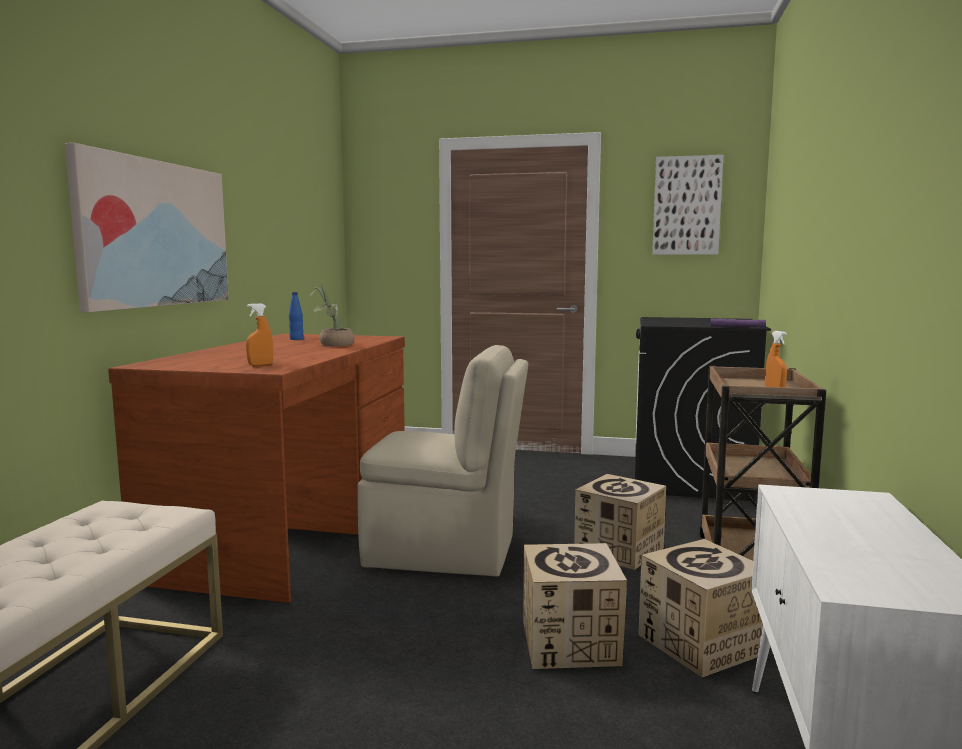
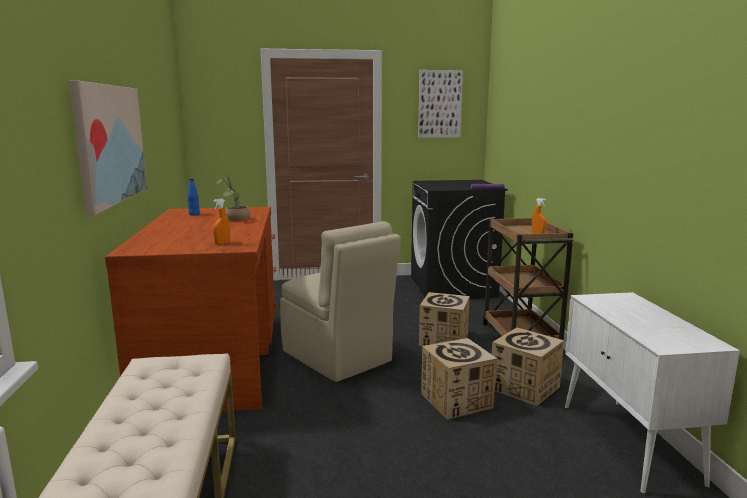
camera: 20 degrees left, 5 degrees up
(445, 552) = (338, 357): beige chair -> beige chair turned 60 degrees clockwise

